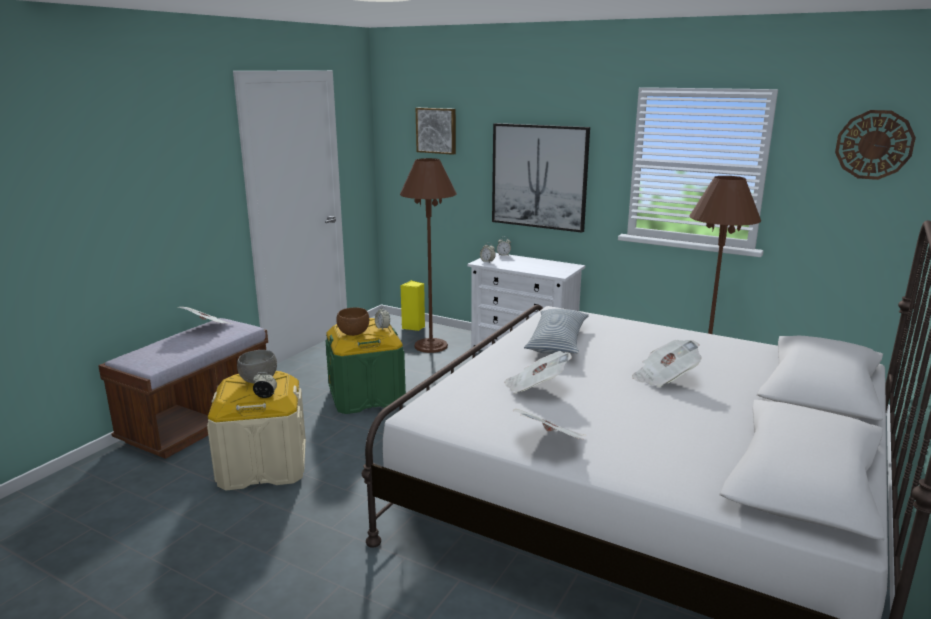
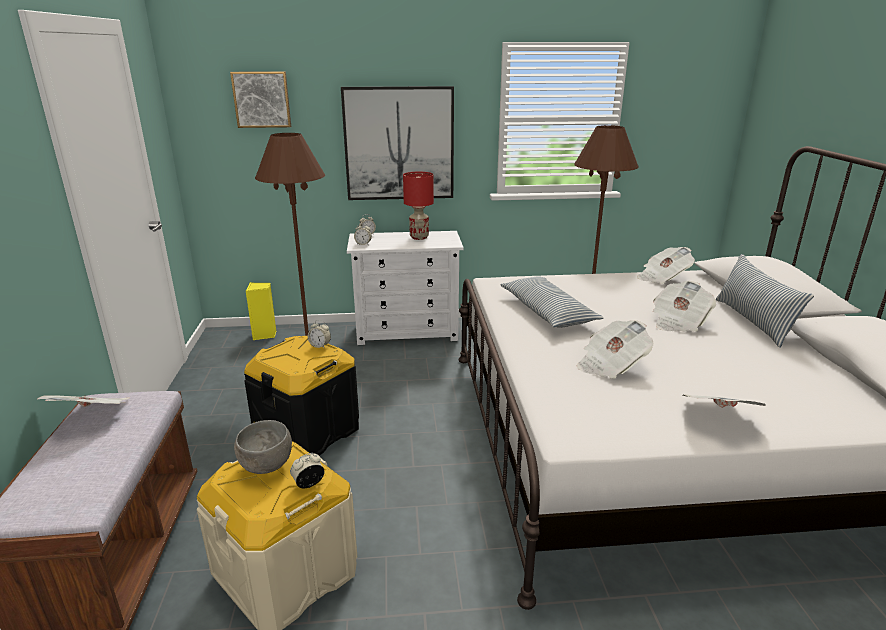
camera: 35 degrees left, 5 degrees up
(353, 333) = (295, 362): brown bowl -> none
(367, 396) = (308, 431): green storage box -> black storage box
(541, 264) = (419, 237): none -> red table lamp
(728, 344) = (662, 278): none -> newspaper
(746, 398) = (753, 321): none -> pillow
(874, 145) = (701, 89): wall clock -> none

